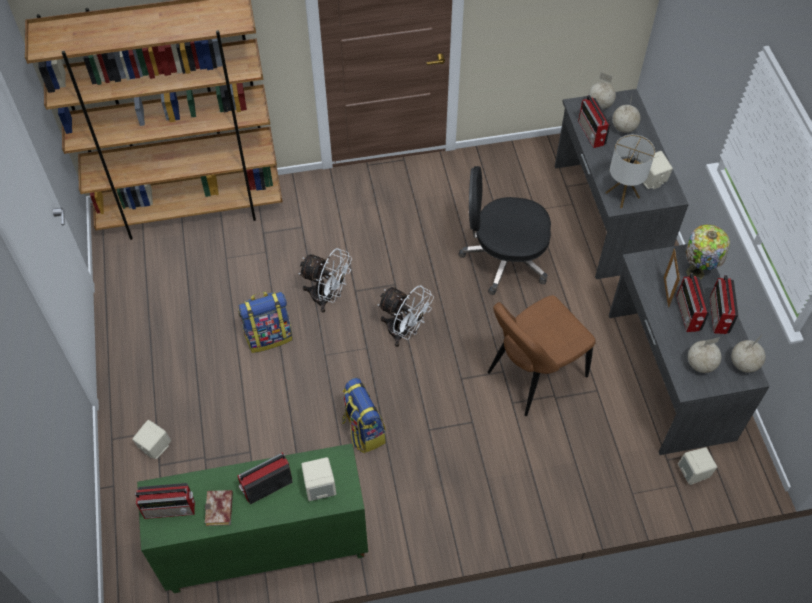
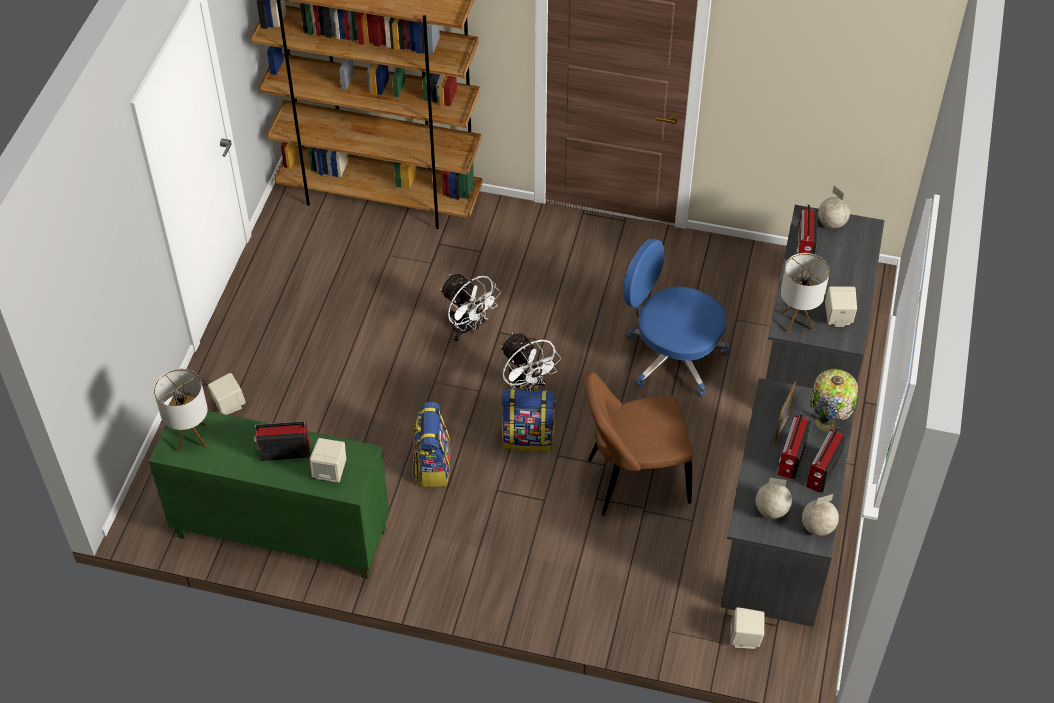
camera: 25 degrees right, 5 degrees down
(171, 509) = (191, 437): radio -> table lamp
(220, 511) = (232, 456): book -> none
(269, 336) = (390, 344): backpack -> backpack (528, 437)
(504, 259) = (672, 356): black office chair -> blue office chair
(624, 128) = (843, 255): globe -> none

